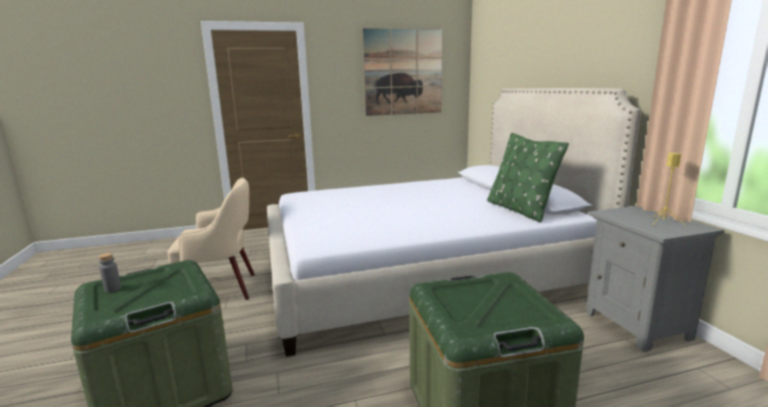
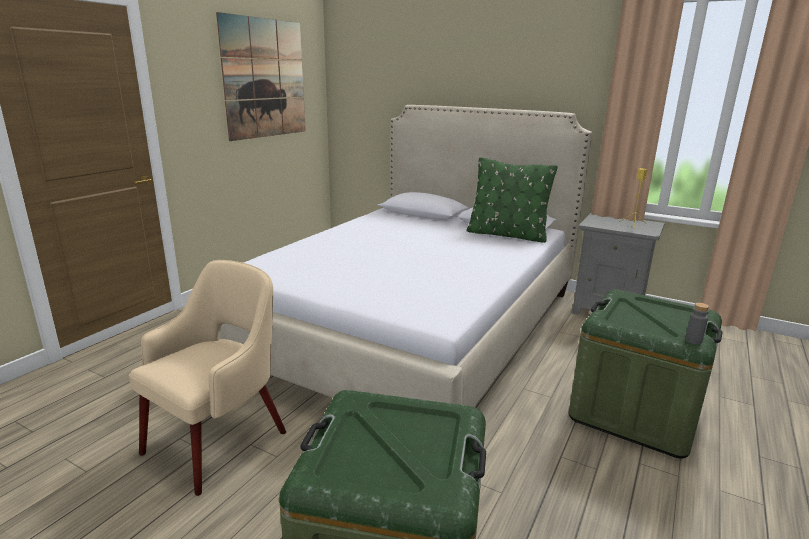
camera: 45 degrees left, 5 degrees up
(113, 289) = (350, 465): grey bottle -> grey bottle (693, 341)

